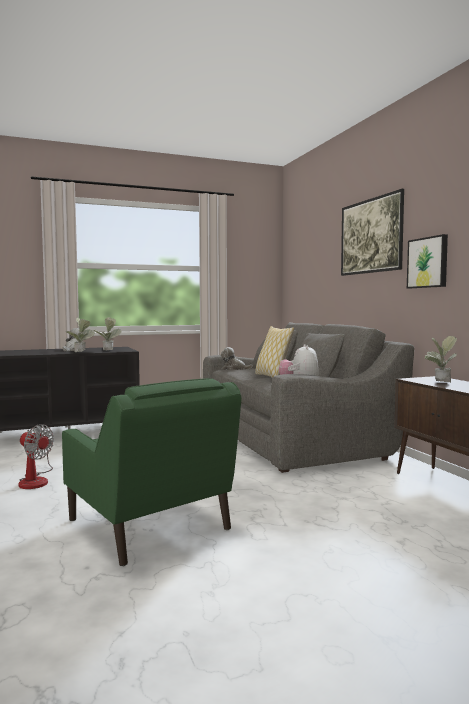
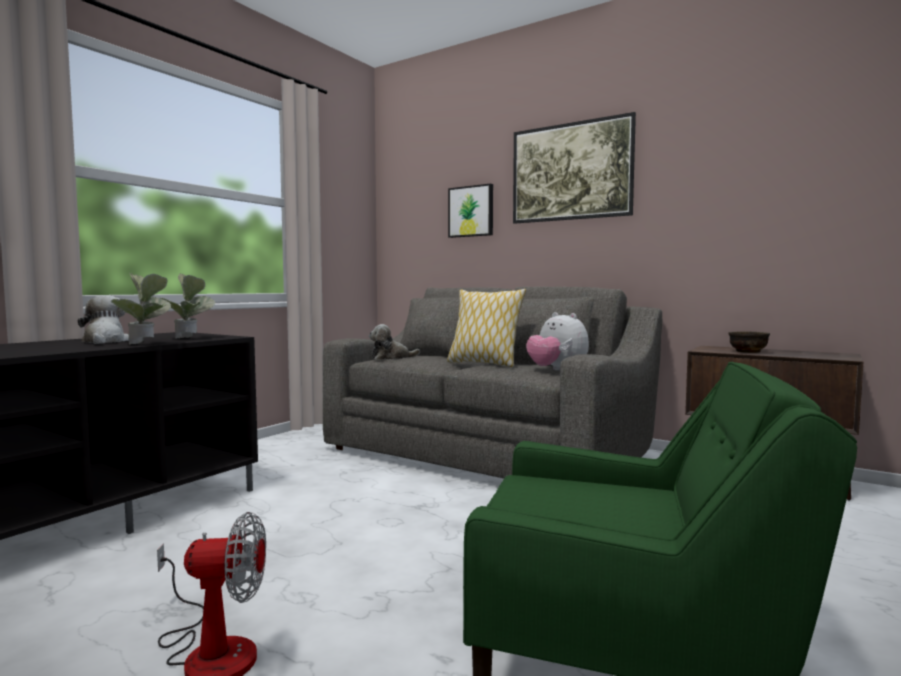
camera: 35 degrees left, 0 degrees up
(428, 262) = (681, 207): picture -> picture (471, 211)
(440, 383) = (748, 351): potted plant -> brown bowl

